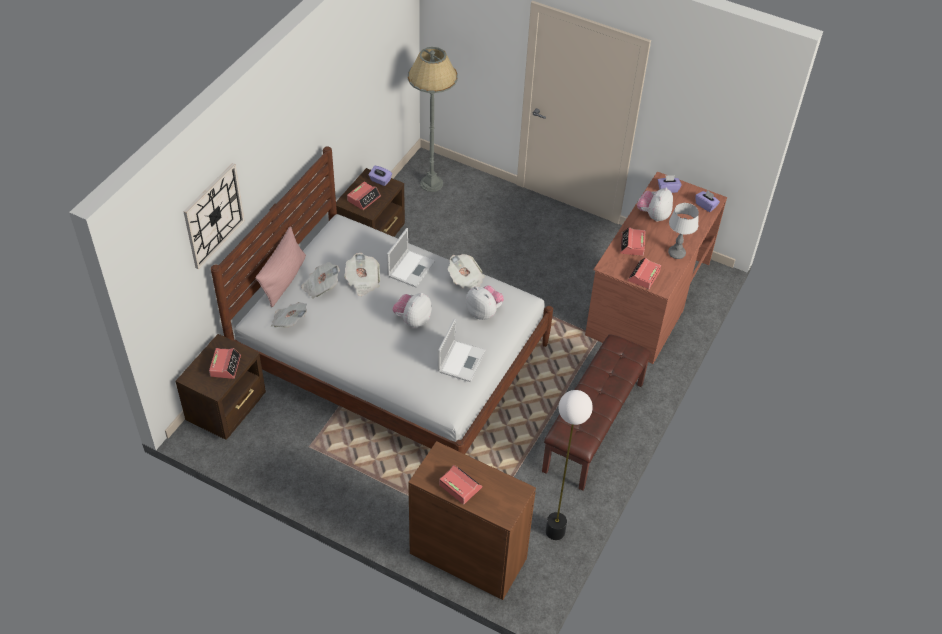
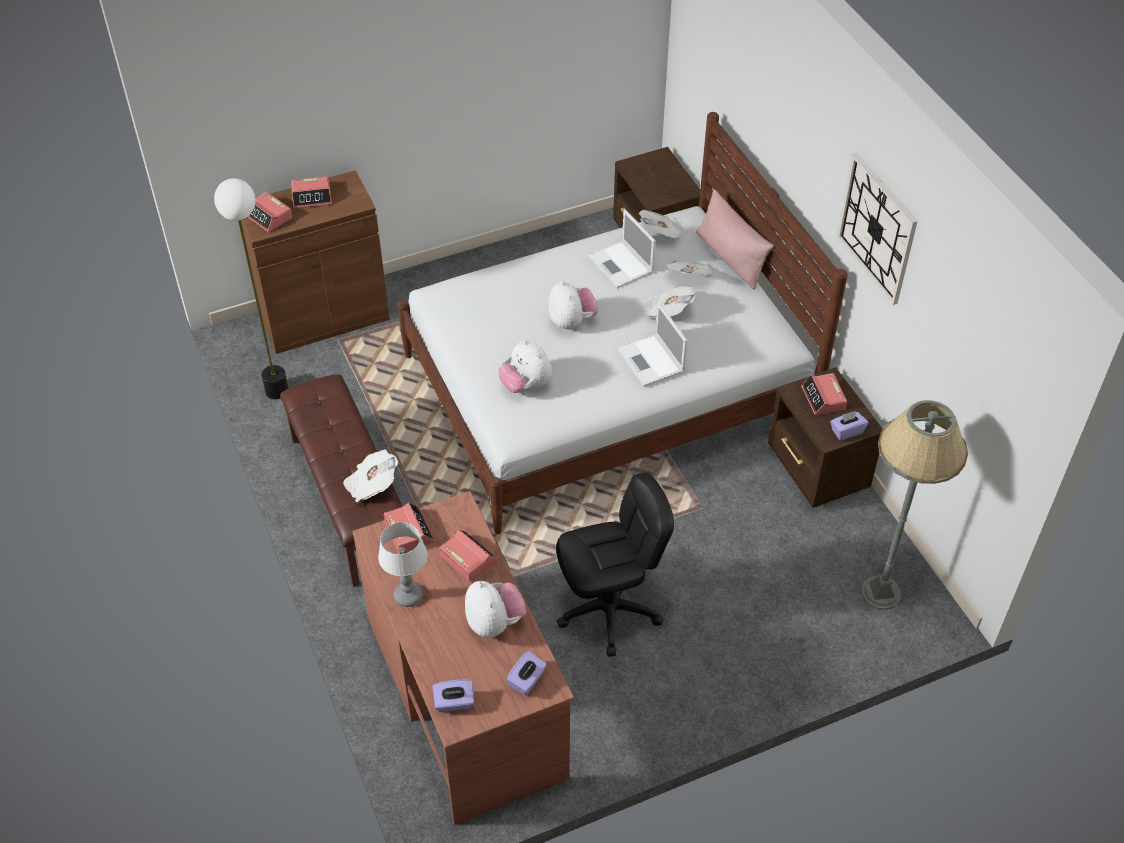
camera: 130 degrees right, 0 degrees up
(213, 215) = (742, 78): wall clock -> wall clock (877, 229)
(225, 366) = (654, 182): alarm clock -> alarm clock (268, 216)
(461, 360) = (479, 329): laptop -> laptop (621, 265)
(466, 280) = (588, 398): newspaper -> newspaper (371, 485)
(484, 312) = (526, 385): plush toy -> plush toy turned 60 degrees clockwise
(545, 273) = (609, 611): none -> black office chair

